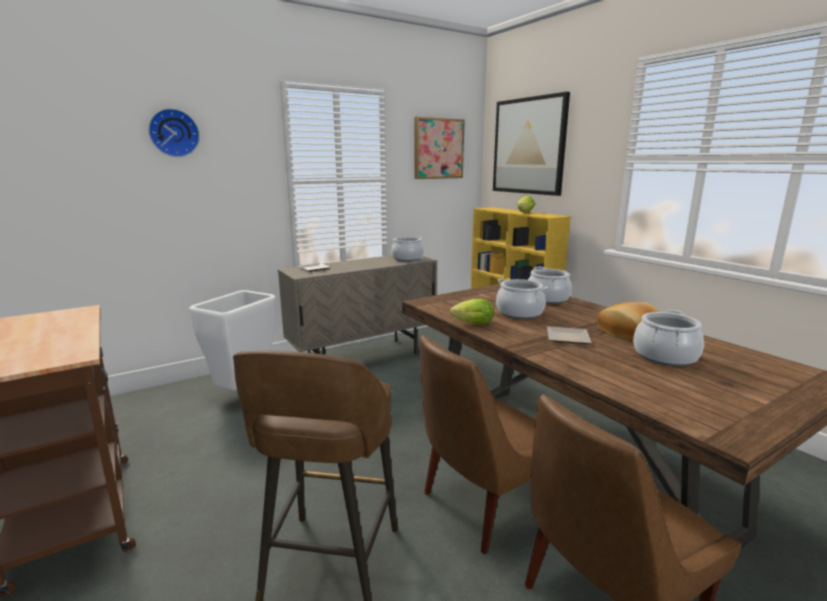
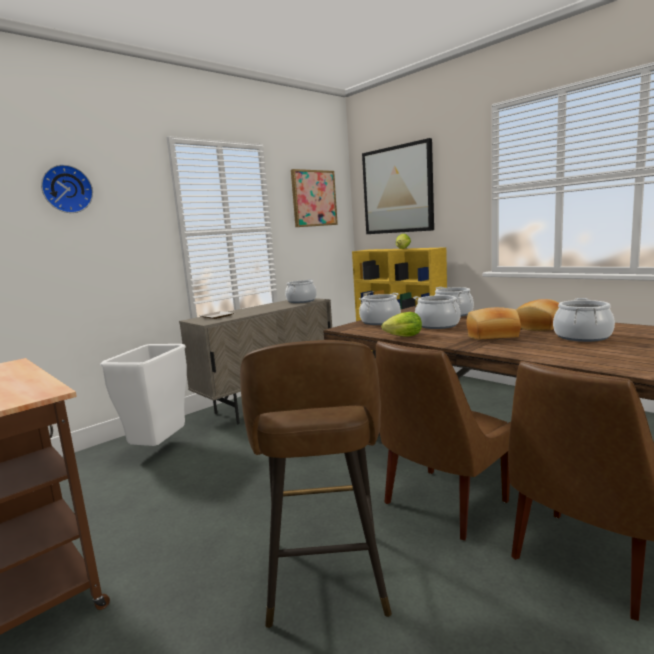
camera: 10 degrees left, 5 degrees down
(465, 299) = (380, 322): none -> cooking pot
(566, 338) = (493, 336): plate -> bread

